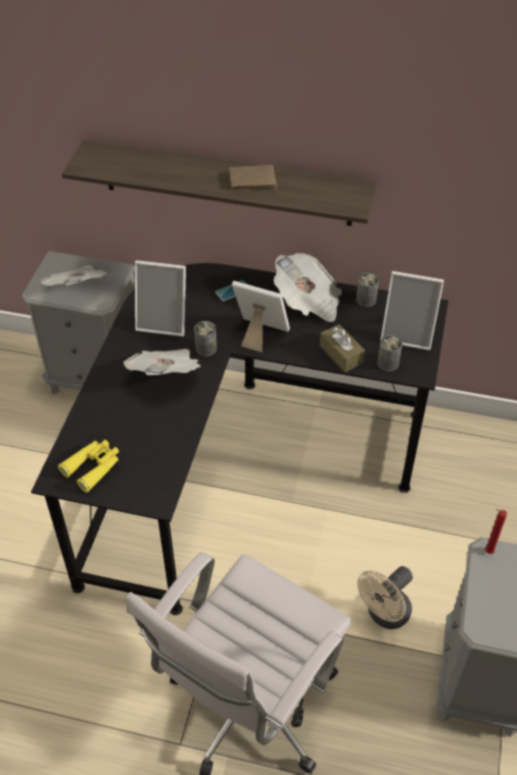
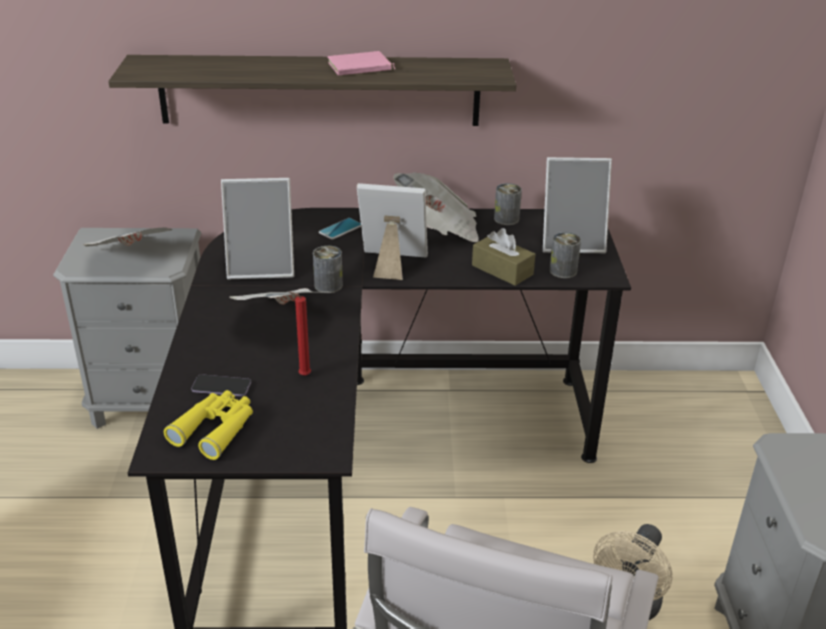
camera: 15 degrees left, 15 degrees down
(106, 431) = (221, 387): none -> phone
(252, 181) = (360, 68): brown book -> pink book
(487, 552) = (782, 446): red candle -> red candle (302, 376)

